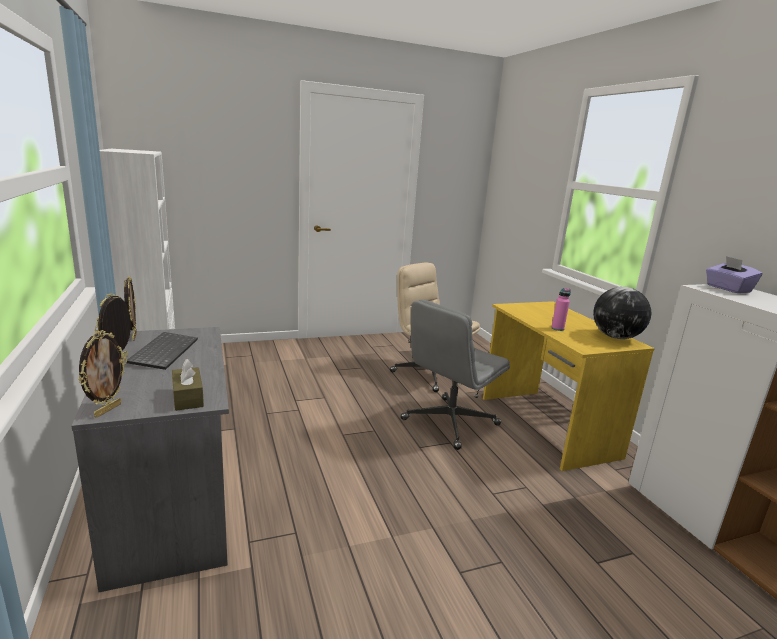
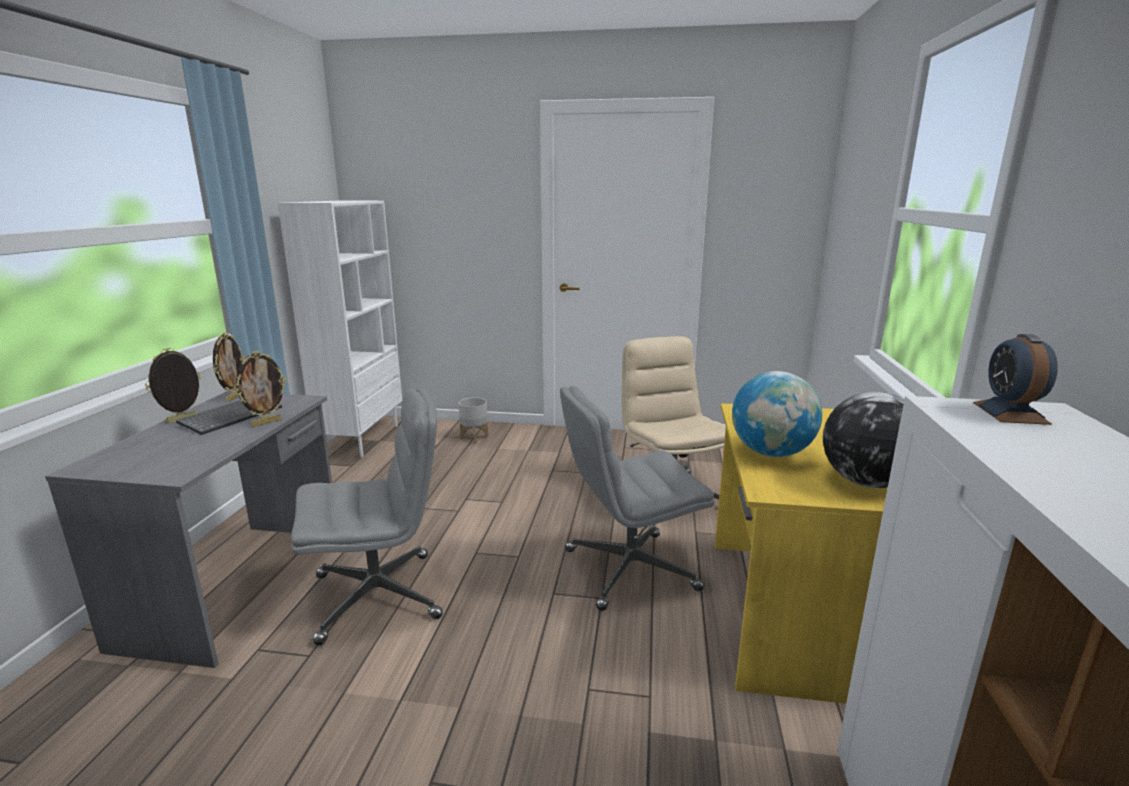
camera: 30 degrees right, 0 degrees up
(107, 410) = (91, 466): picture frame -> picture frame (266, 422)
(188, 397) = (168, 467): brown tissue box -> none
(252, 354) = (474, 437): none -> grey planter
(303, 479) = (379, 595): none -> grey office chair
(557, 328) = (771, 453): pink bottle -> globe
(727, 289) = (1010, 413): purple tissue box -> alarm clock

